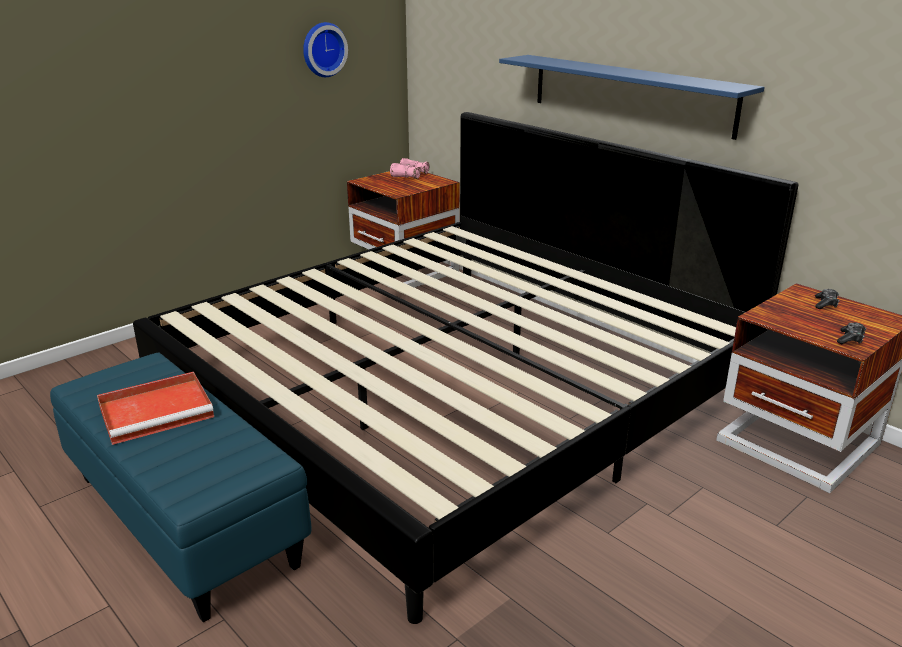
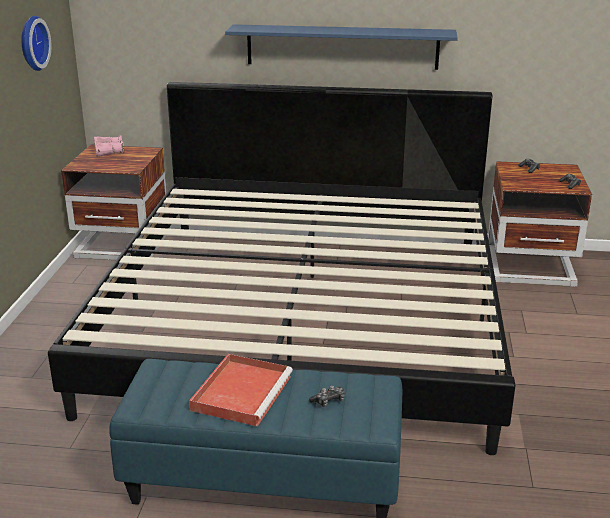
camera: 40 degrees left, 0 degrees up
(198, 454) = (328, 401): none -> game controller

